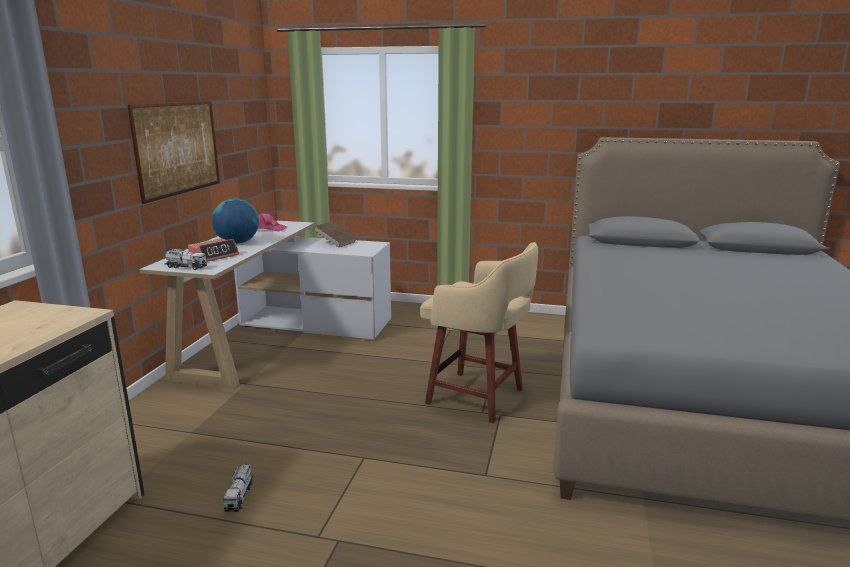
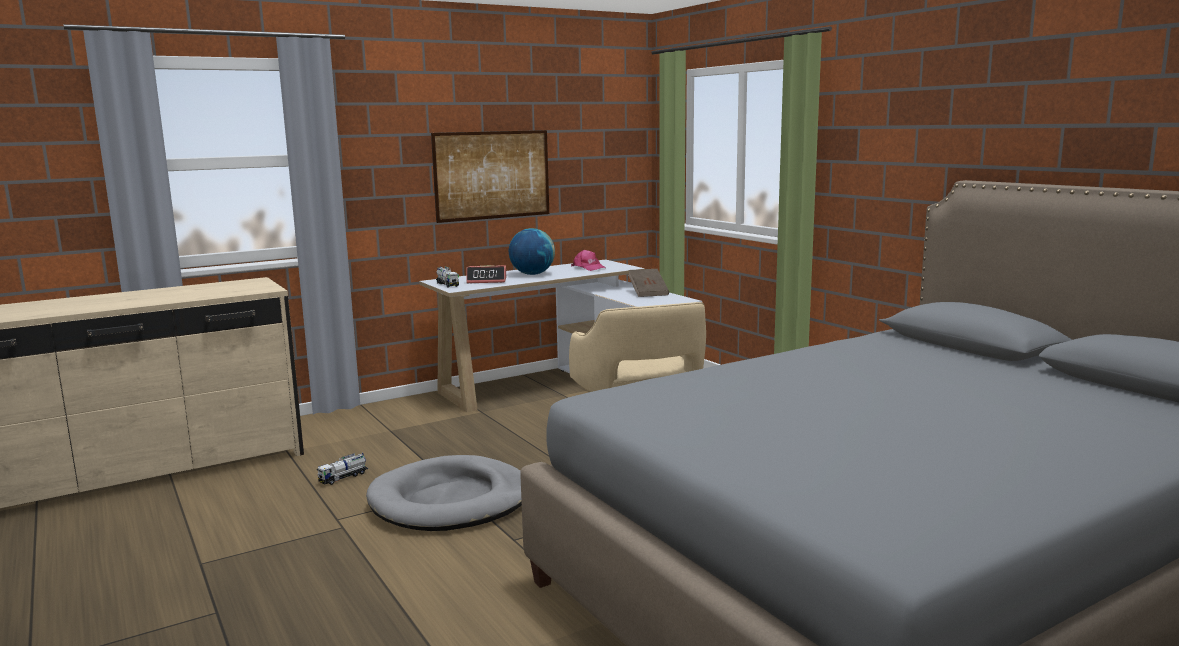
camera: 45 degrees right, 5 degrees down
(380, 469) = (451, 501): none -> grey dog bed

